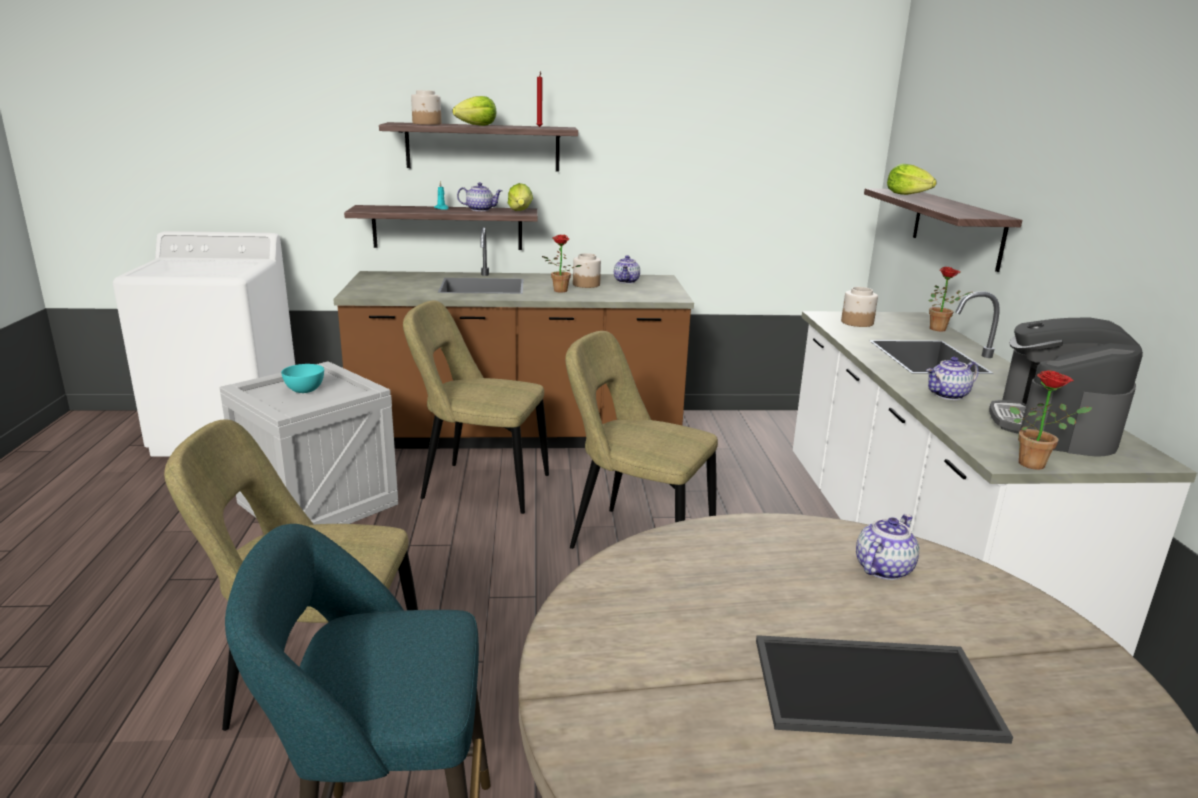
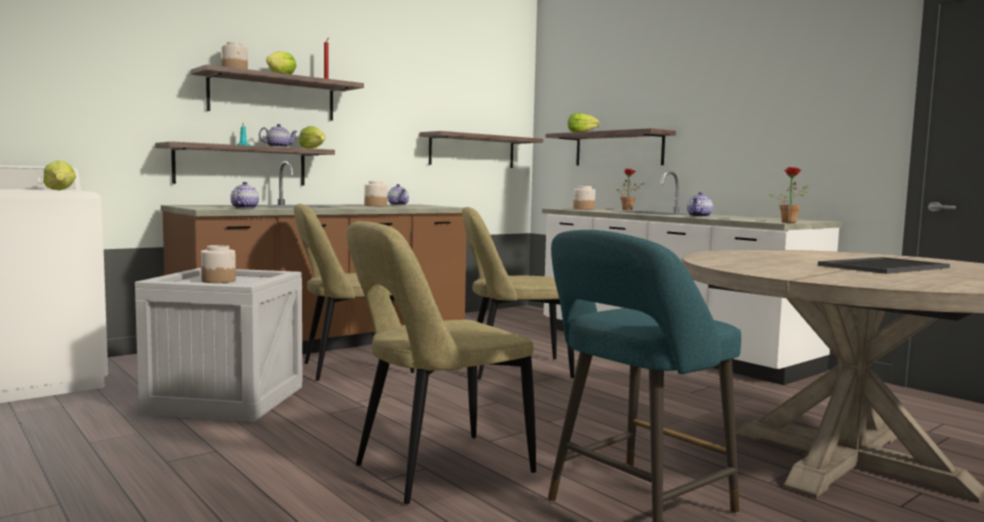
camera: 35 degrees left, 15 degrees down
(230, 269) = (60, 190): none -> lettuce
(305, 390) = (218, 281): turquoise bowl -> jar
(559, 291) = (367, 207): potted plant -> none
(769, 203) = (472, 151): none -> shelf
(882, 568) = (800, 254): teapot -> teapot (244, 208)
(1053, 427) = (764, 218): coffee machine -> none

